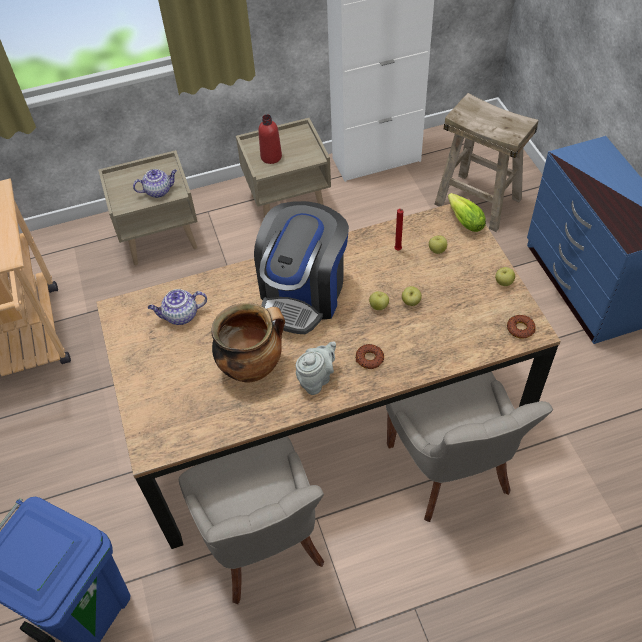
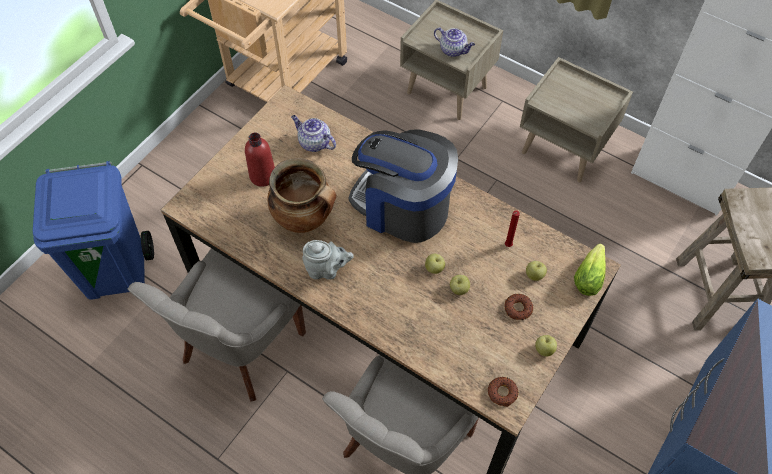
camera: 50 degrees right, 5 degrees up
(271, 157) = (562, 96): red bottle -> red bottle (263, 176)
(303, 293) = (402, 207): coffee machine -> coffee machine turned 45 degrees clockwise
(369, 359) = (375, 294): donut -> donut (518, 308)

